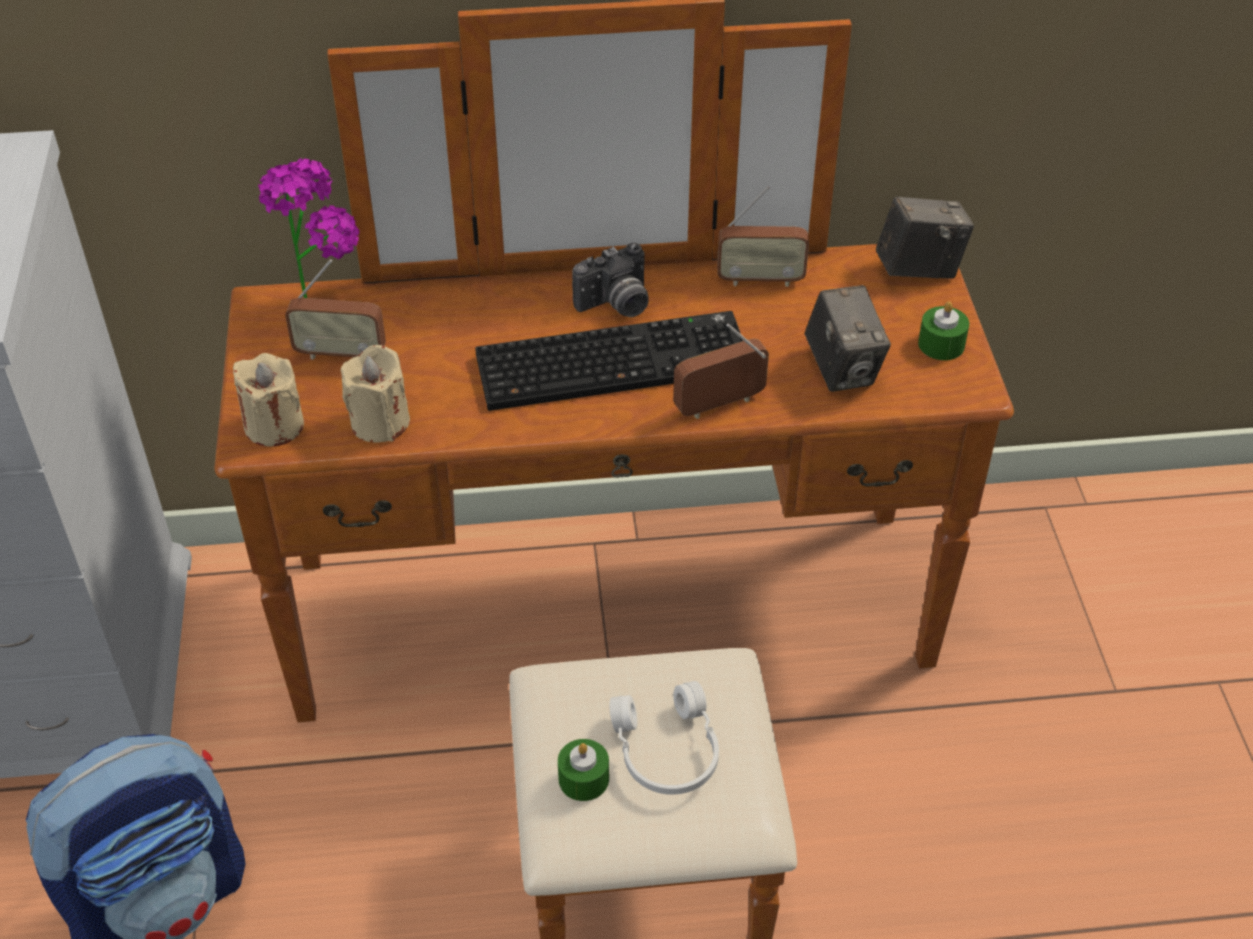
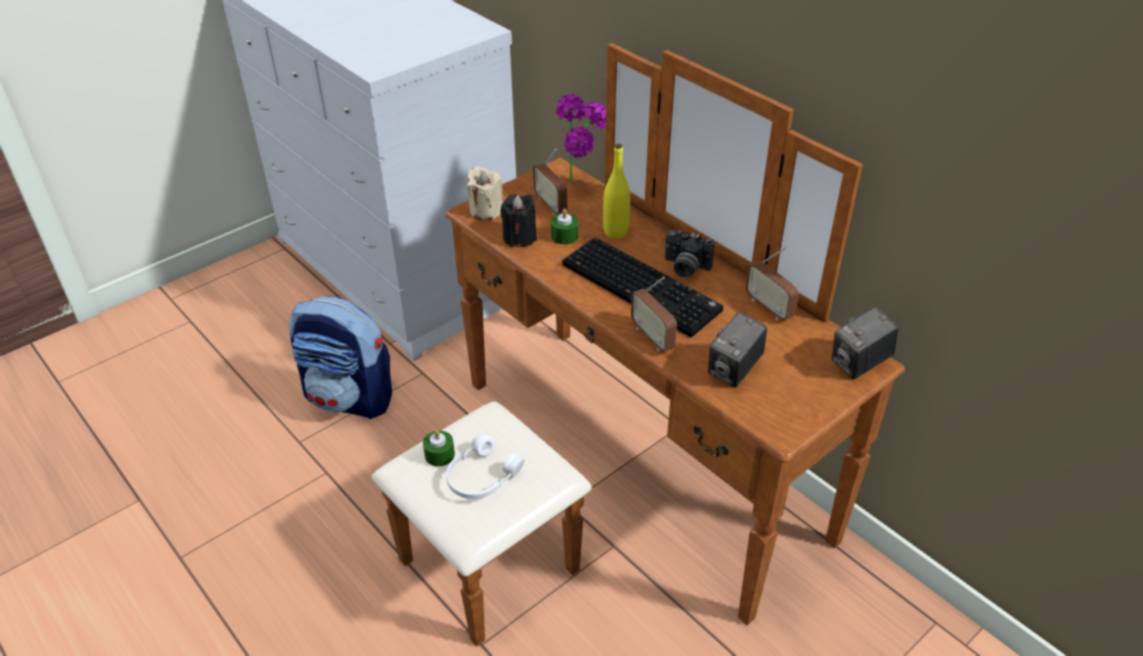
camera: 55 degrees right, 5 degrees down
(380, 422) = (519, 238): beige candle -> black candle
(473, 324) = (615, 232): none -> yellow bottle
(719, 404) = (652, 337): radio -> radio turned 150 degrees counterclockwise
(918, 269) = (859, 364): camera -> camera turned 105 degrees clockwise
(941, 344) = (804, 402): green candle -> green candle (564, 236)

